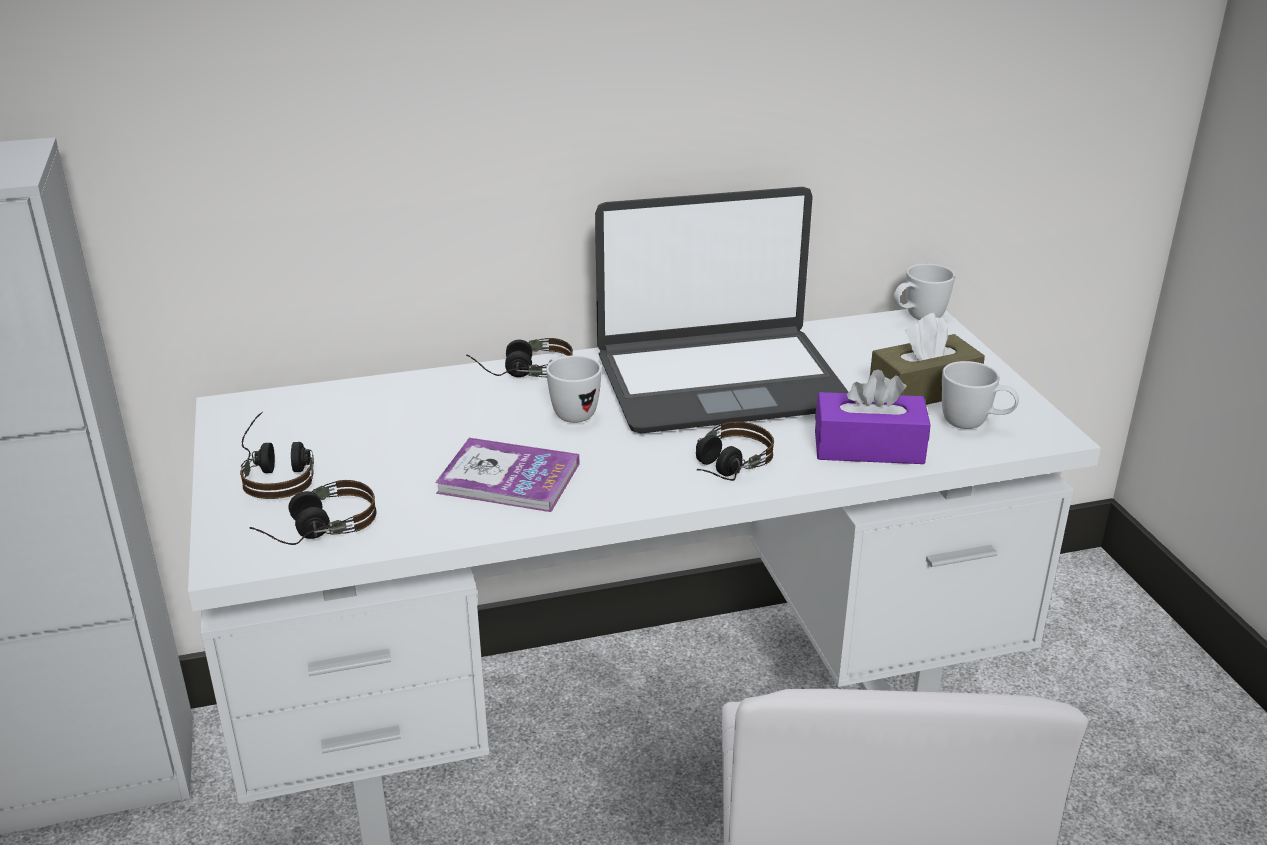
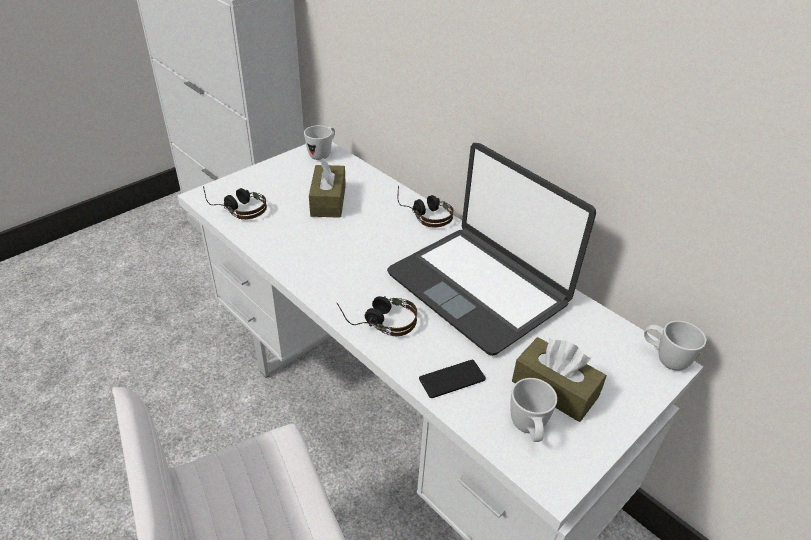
camera: 60 degrees right, 10 degrees up
(278, 471) = (277, 180): headphones -> none
(400, 439) = (328, 201): none -> brown tissue box
(508, 478) = (315, 246): book -> none
(570, 411) = (396, 243): white mug -> white mug (322, 154)
(868, 447) = (452, 379): purple tissue box -> phone

